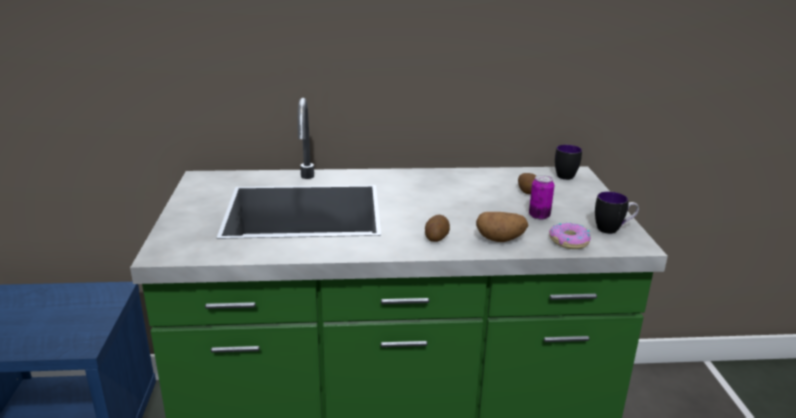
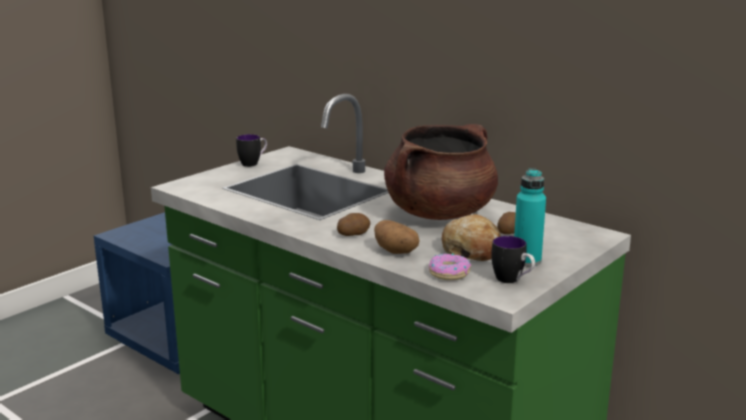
camera: 45 degrees right, 5 degrees down
(452, 193) = (440, 213): none -> brown cooking pot
(539, 216) = (471, 250): can -> bread
(564, 174) = (583, 232): mug -> mug (253, 163)
(585, 210) = (526, 260): none -> turquoise bottle

